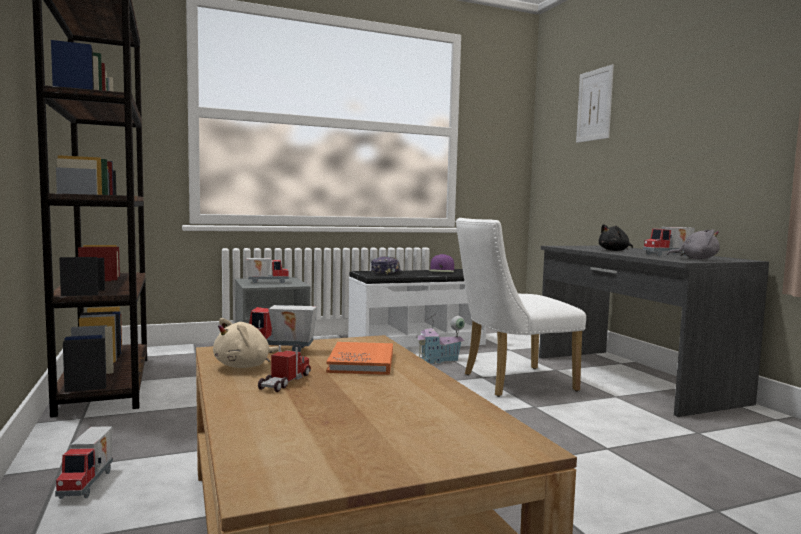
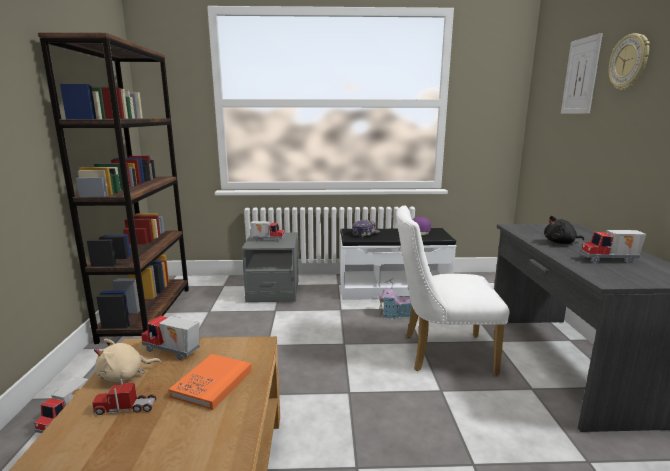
camera: 20 degrees right, 10 degrees up
(285, 382) = (126, 408): toy truck -> toy truck turned 135 degrees counterclockwise
(645, 87) = (629, 62): none -> wall clock
(696, 259) = (632, 275): grey plush toy -> none

